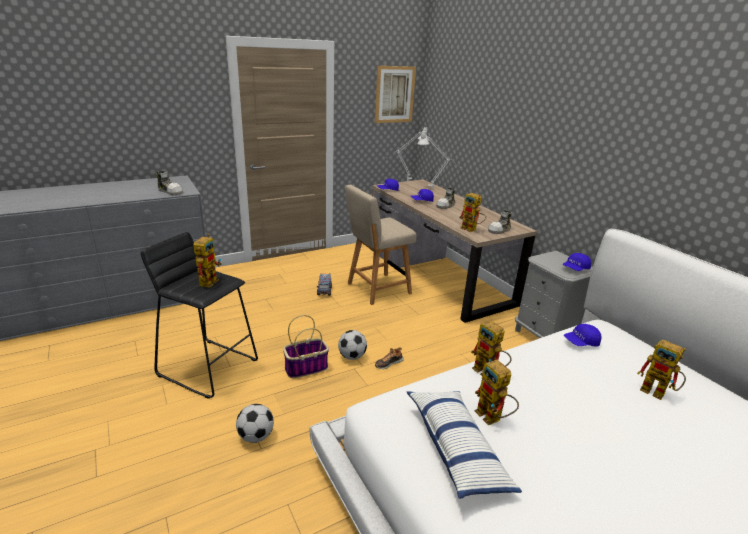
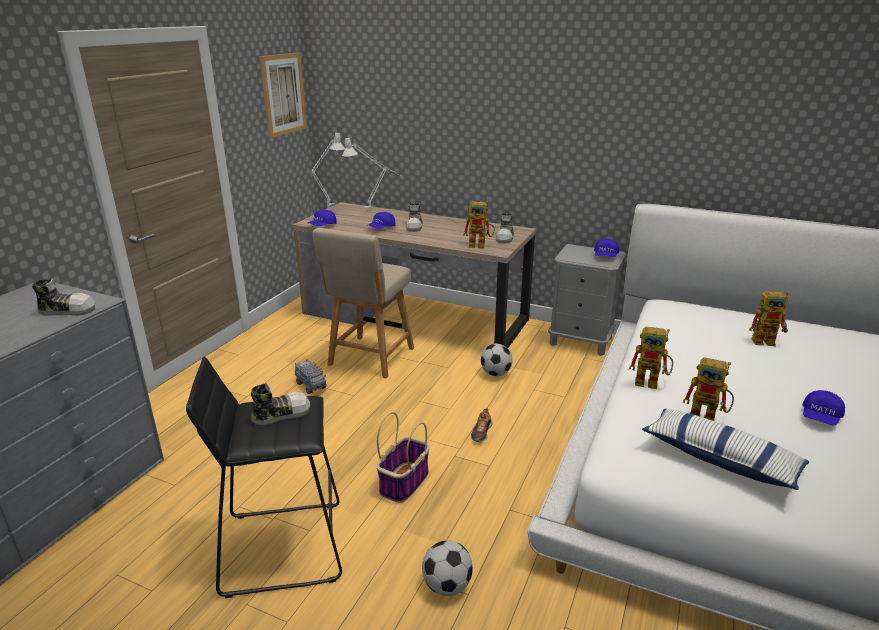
camera: 35 degrees left, 0 degrees up
(209, 280) = (281, 414): toy robot -> shoe
(352, 357) = (437, 444): football -> football (496, 374)
(581, 342) = (673, 324): blue cap -> blue cap (820, 417)

